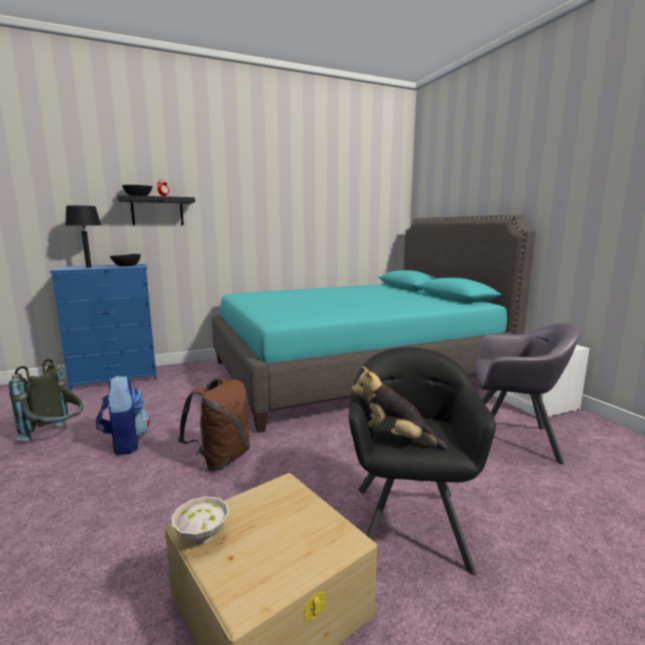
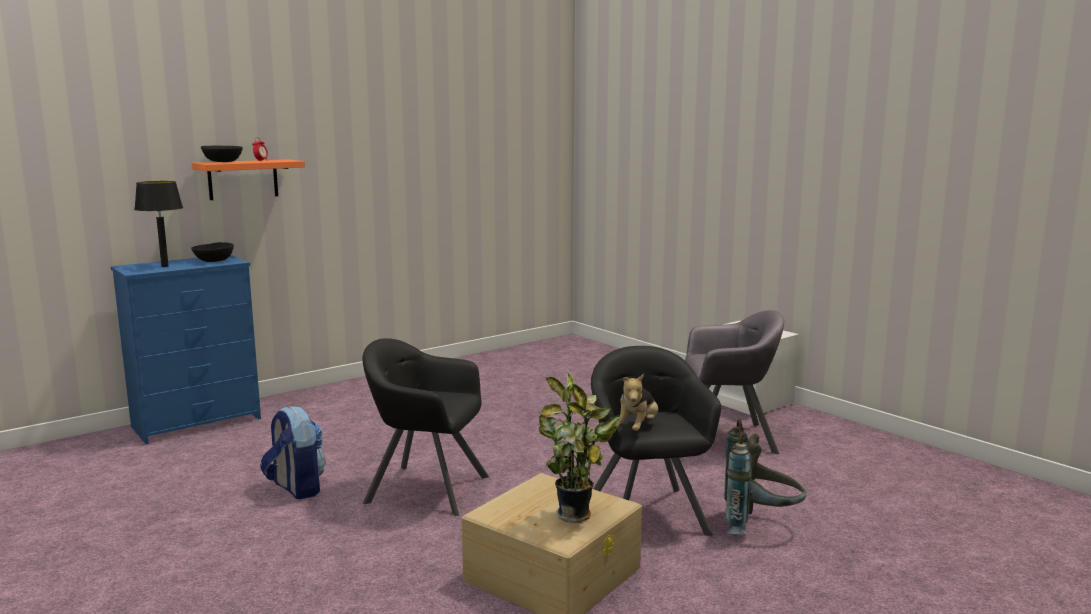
camera: 15 degrees left, 0 degrees up
(56, 436) = (197, 492): grey backpack -> grey backpack (759, 526)
(157, 211) = (243, 179): black shelf -> orange shelf
(203, 536) = (502, 517): white bowl -> none
(221, 459) = (427, 489): brown backpack -> black armchair
(288, 553) = (577, 516): none -> potted plant
(355, 371) = (527, 385): turquoise bed -> none
(395, 438) = (637, 427): plush toy -> plush toy turned 75 degrees counterclockwise

